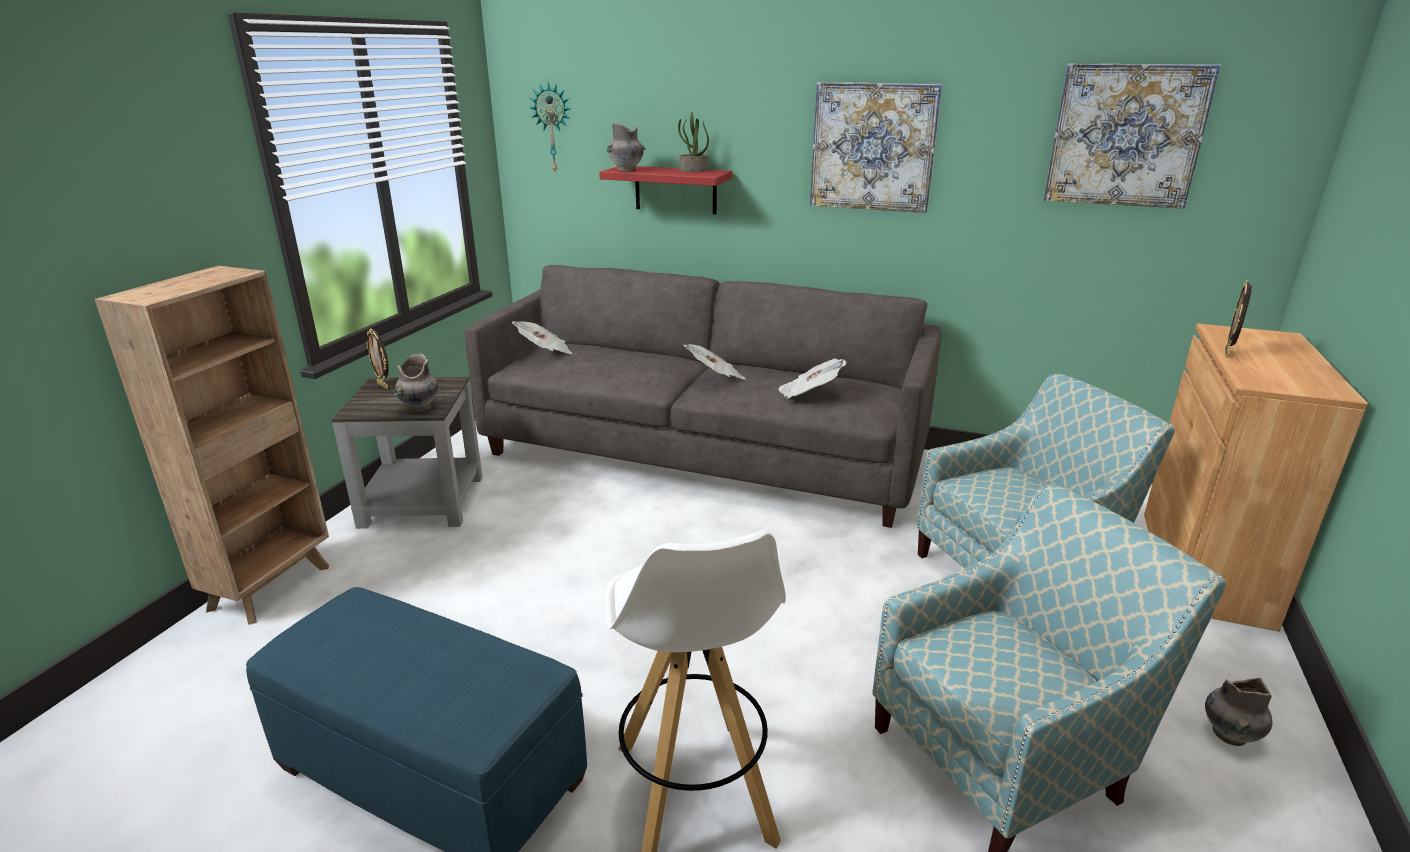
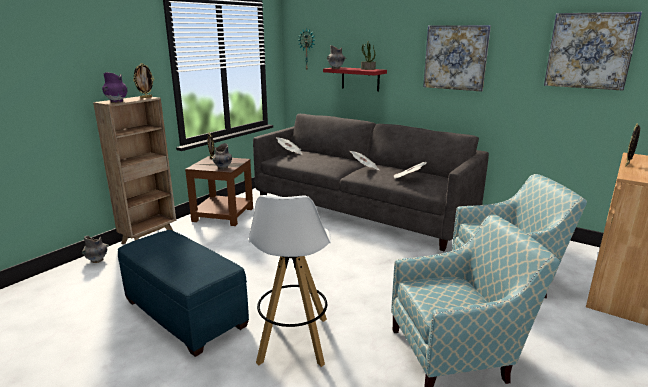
camera: 15 degrees right, 5 degrees down
(161, 293) = (117, 101): none -> purple vase
(227, 273) = (146, 97): none -> picture frame
(424, 500) = (224, 214): grey side table -> brown side table
(1229, 734) = (591, 366): grey vase -> grey vase (97, 260)

